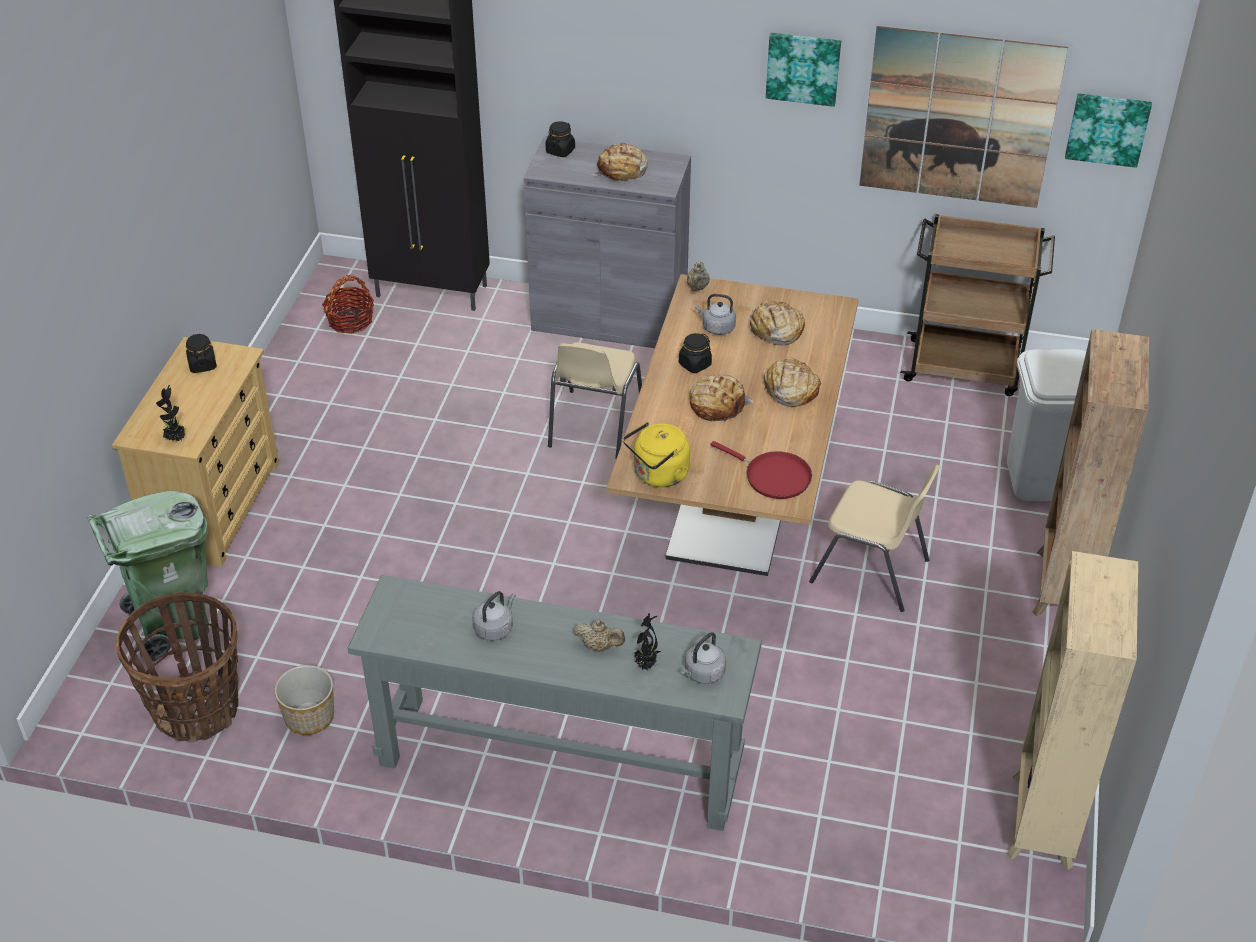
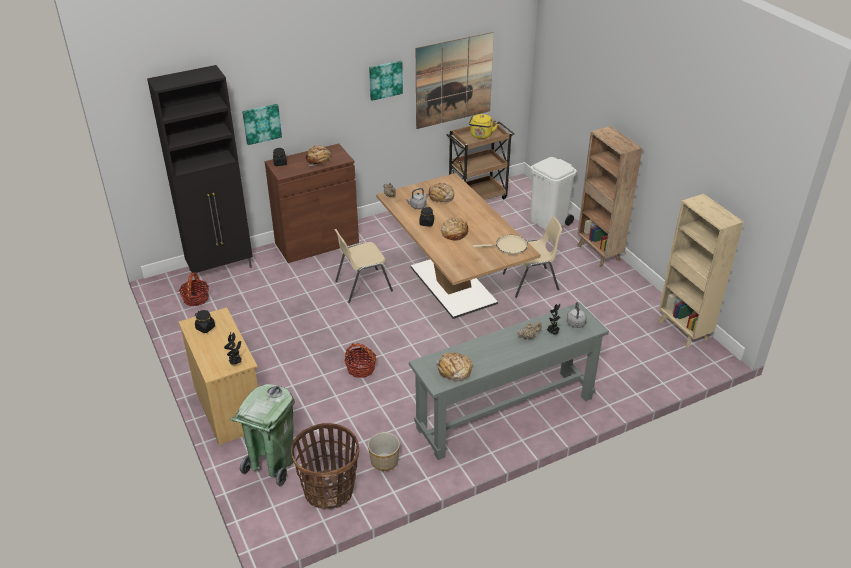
camera: 40 degrees left, 5 degrees down
(439, 557) = (360, 368): none -> basket
(495, 628) = (481, 353): grey kettle -> none
(594, 426) = (362, 286): beige chair -> beige chair turned 90 degrees clockwise
(609, 318) = (317, 243): grey cabinet -> brown cabinet
(658, 475) = (466, 268): yellow kettle -> yellow kettle (481, 136)
(773, 477) = (508, 247): red frying pan -> beige frying pan
(790, 390) = (474, 215): bread -> bread (454, 371)
(1107, 128) = (512, 64): picture -> picture (261, 123)

